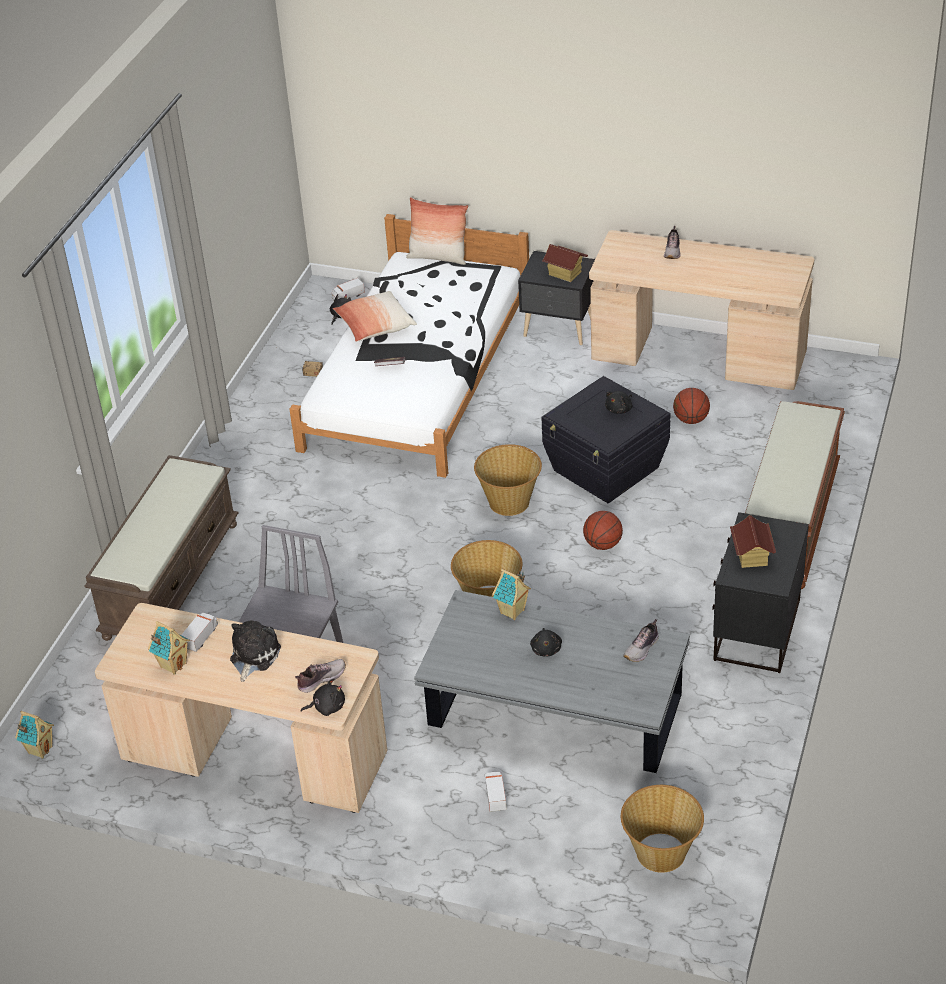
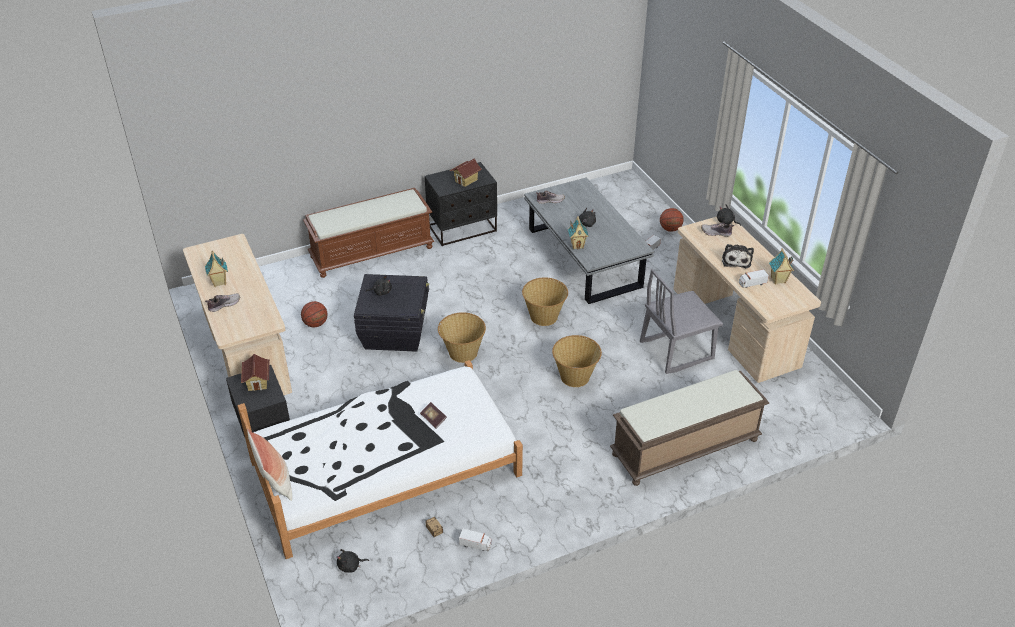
camera: 135 degrees left, 0 degrees up
(40, 749) = (839, 405): toy house -> toy house (219, 282)
(253, 656) = (736, 260): plush toy -> plush toy turned 60 degrees counterclockwise
(348, 296) = (320, 582): toy truck -> toy truck (475, 544)
(375, 326) = (396, 457): pillow -> none
(603, 544) = (458, 301): basketball -> basketball (670, 229)
(661, 853) = (615, 197): basket -> basket (575, 376)

